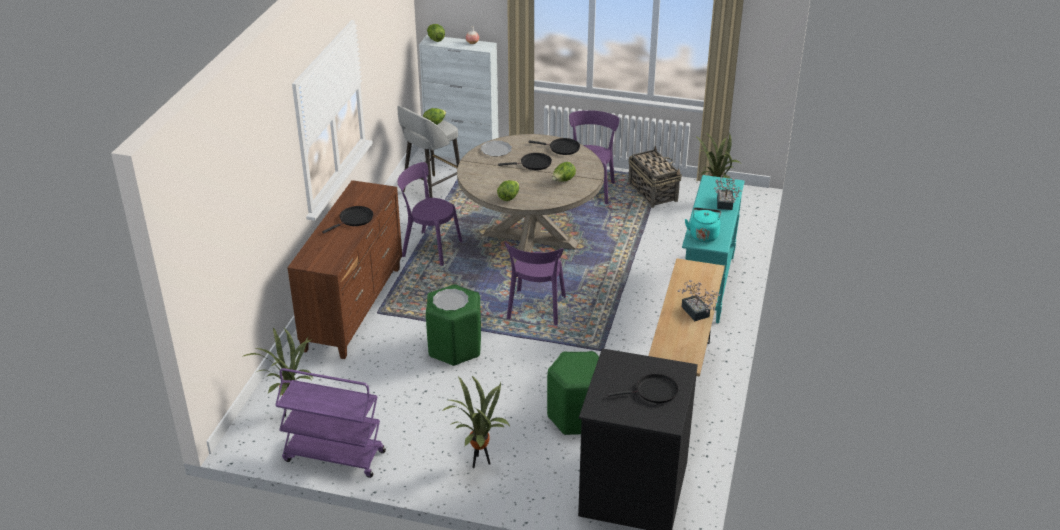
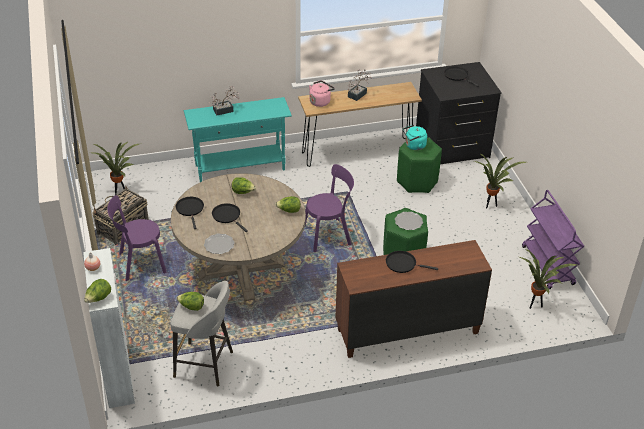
camera: 120 degrees left, 5 degrees up
(429, 248) = (295, 324): purple chair -> none
(699, 277) = (320, 101): none -> pink kettle
(703, 235) = (271, 109): turquoise kettle -> turquoise kettle (414, 146)

